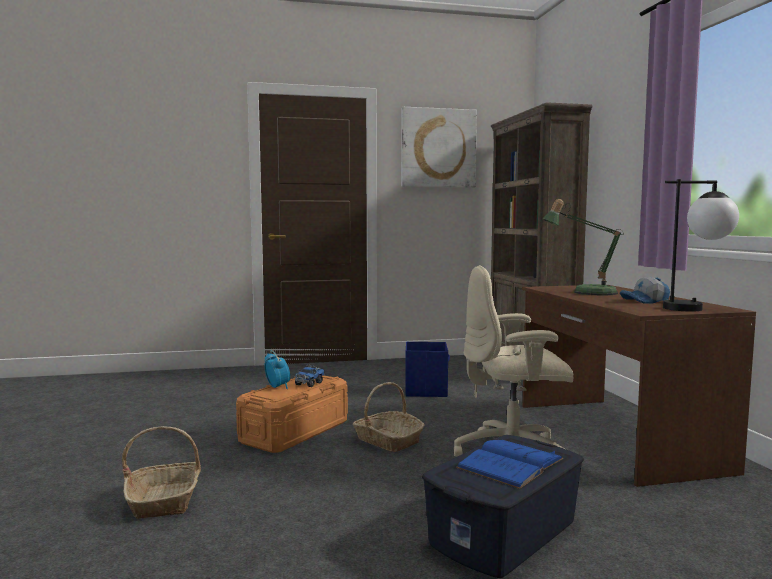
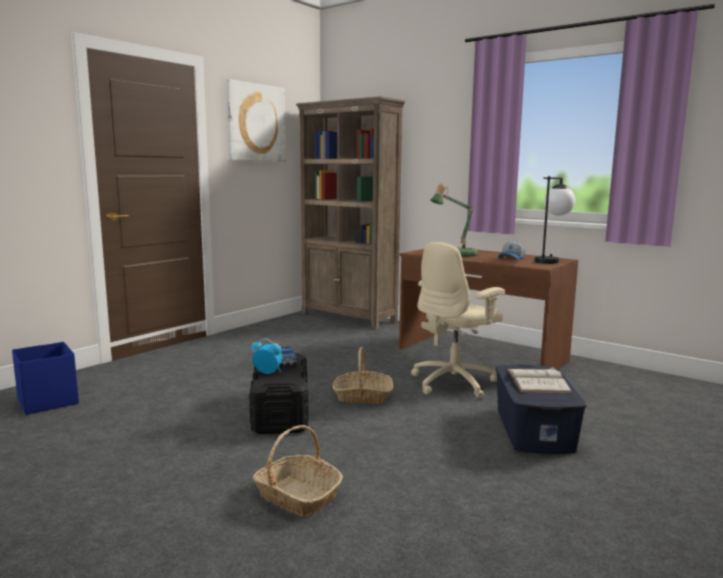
camera: 40 degrees left, 5 degrees up
(295, 432) = (281, 411): orange storage box -> black storage box
(426, 390) = (311, 352): blue storage box -> blue storage box (48, 401)
(510, 463) = (537, 381): blue book -> white book

